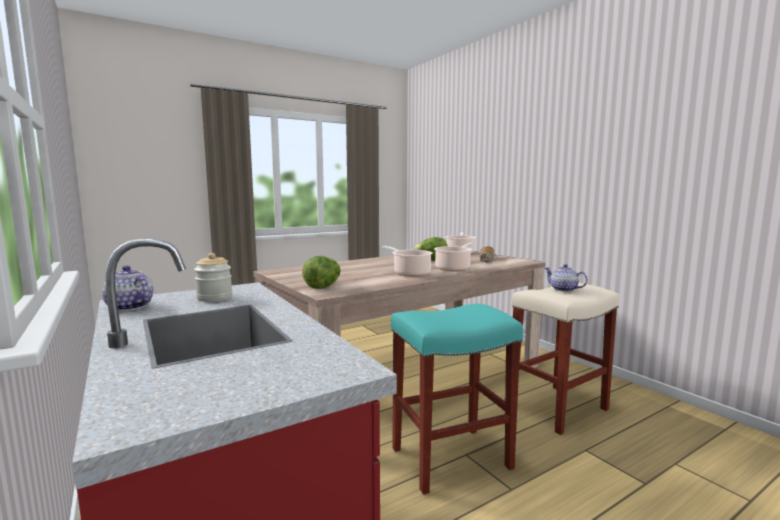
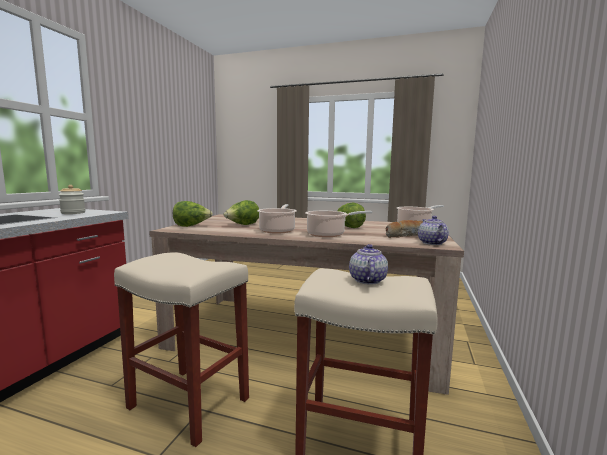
camera: 50 degrees right, 0 degrees up
(129, 307) = (45, 210): teapot -> teapot (432, 243)
(357, 275) = (242, 225): none -> lettuce
(450, 459) = (187, 403): turquoise stool -> beige stool

